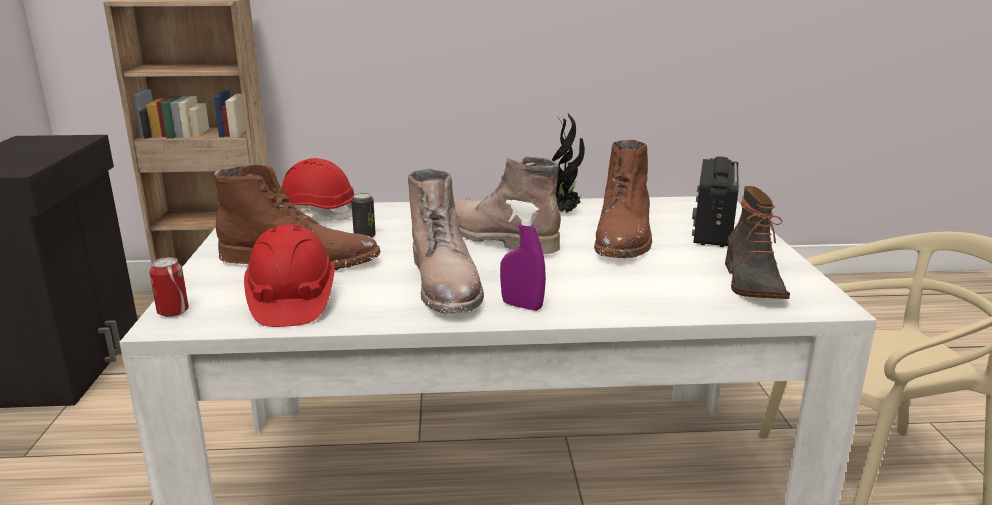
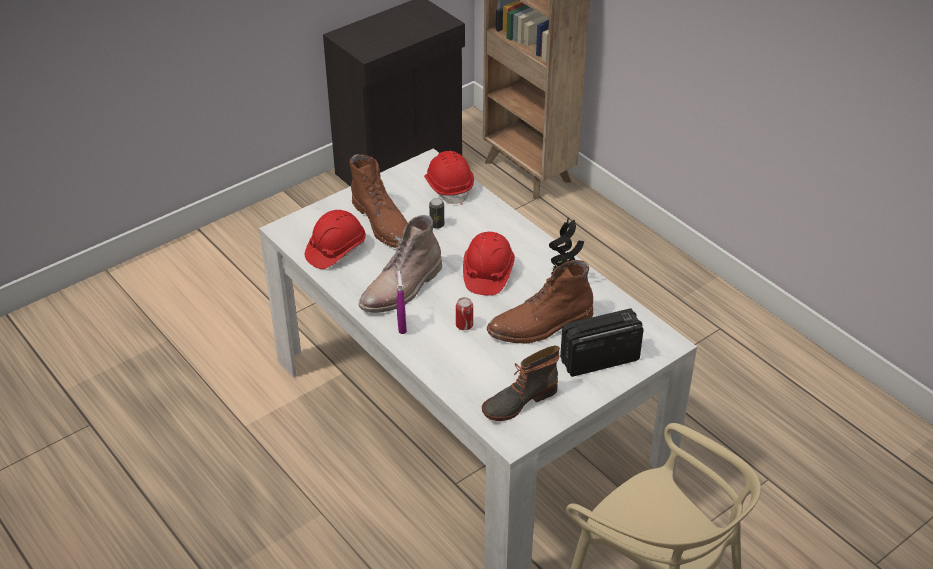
camera: 55 degrees right, 20 degrees up
(173, 312) = (294, 223): can -> can (464, 325)
(496, 237) = (487, 274): brown boot -> red hard hat

